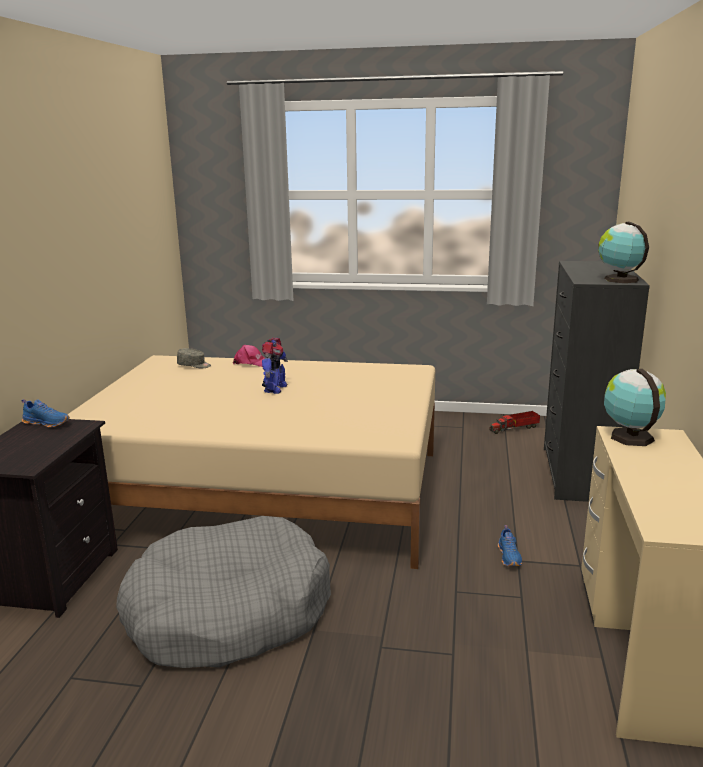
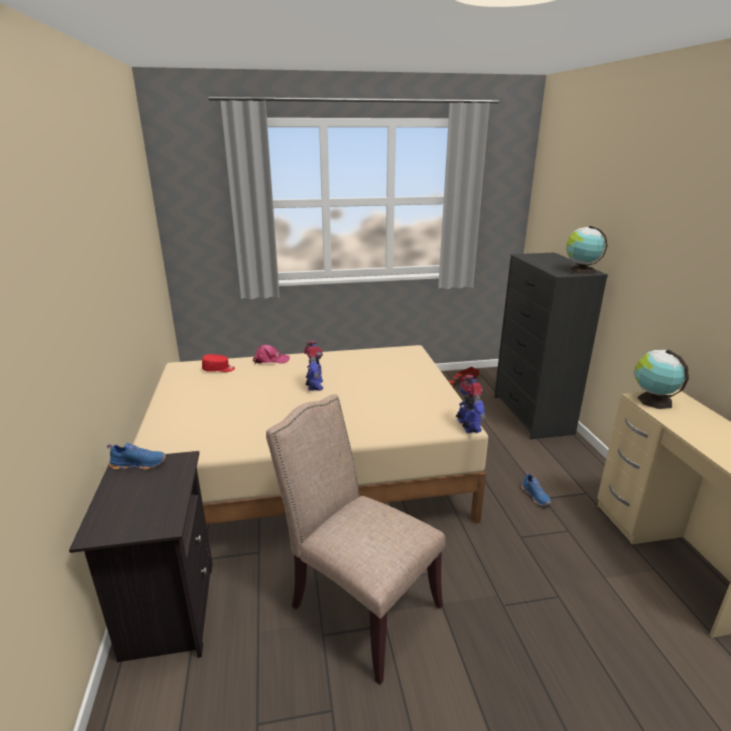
camera: 20 degrees left, 5 degrees up
(194, 365) = (219, 369): grey cap -> red cap
(228, 612) = (359, 605): grey dog bed -> beige chair
(402, 443) = (468, 426): none -> toy robot

